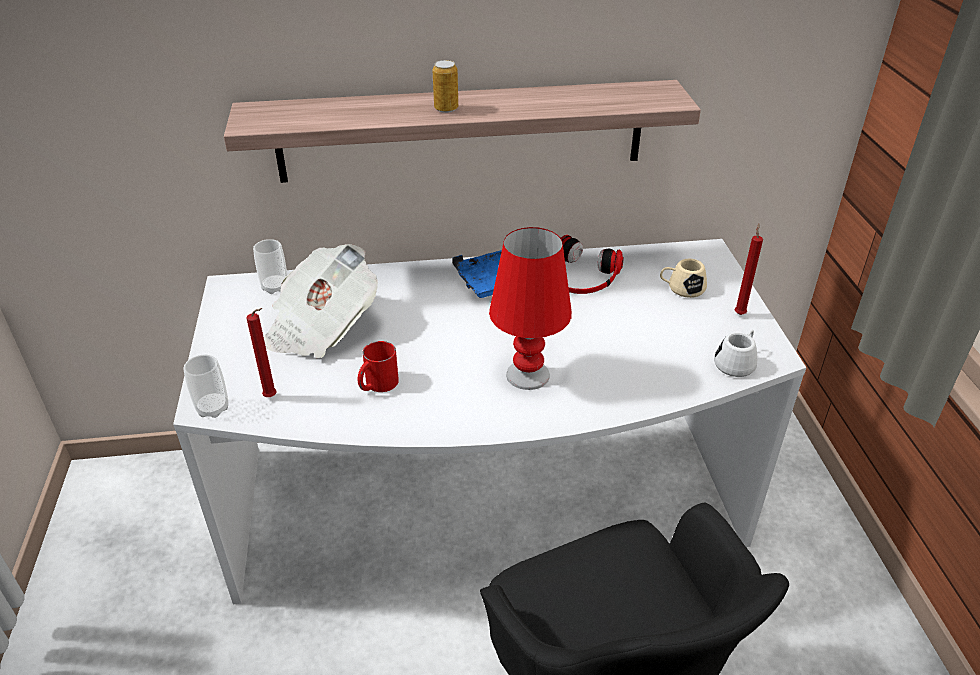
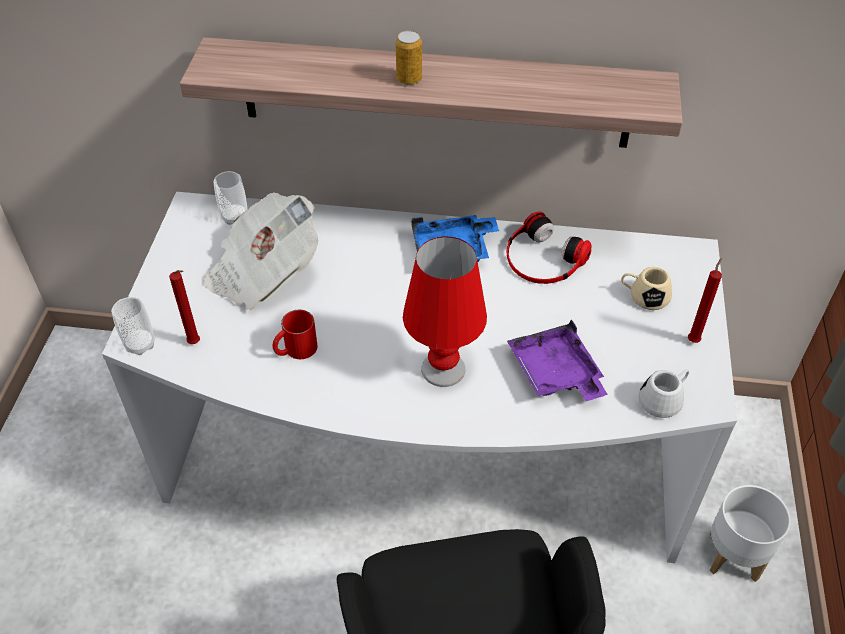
camera: 15 degrees right, 10 degrees up
(632, 360) = (555, 373): none -> purple tray
(797, 528) = (733, 555): none -> white planter

